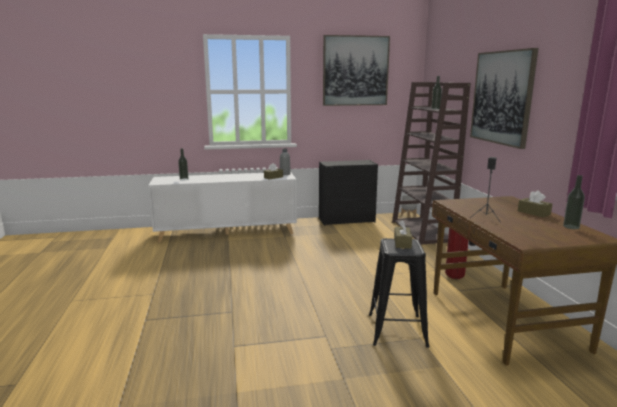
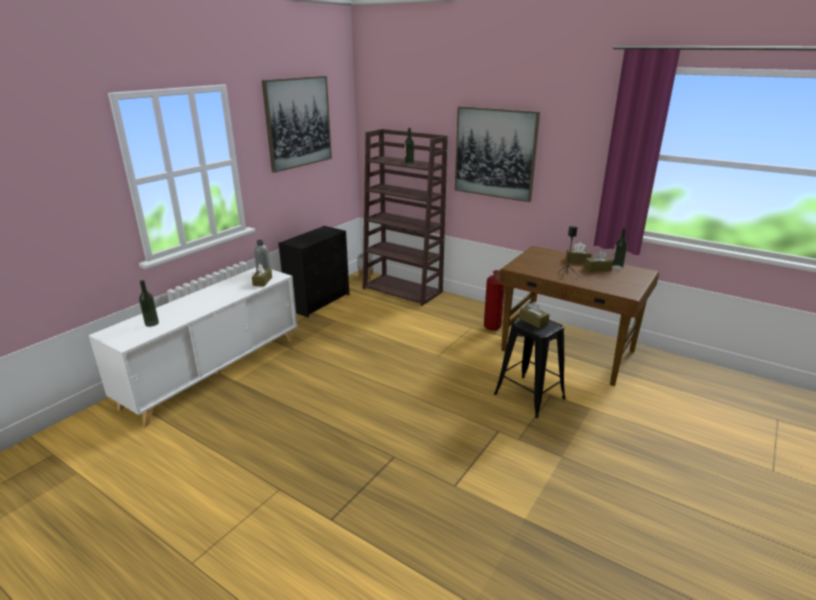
camera: 45 degrees left, 10 degrees up
(540, 222) = (597, 269): none -> brown tissue box

